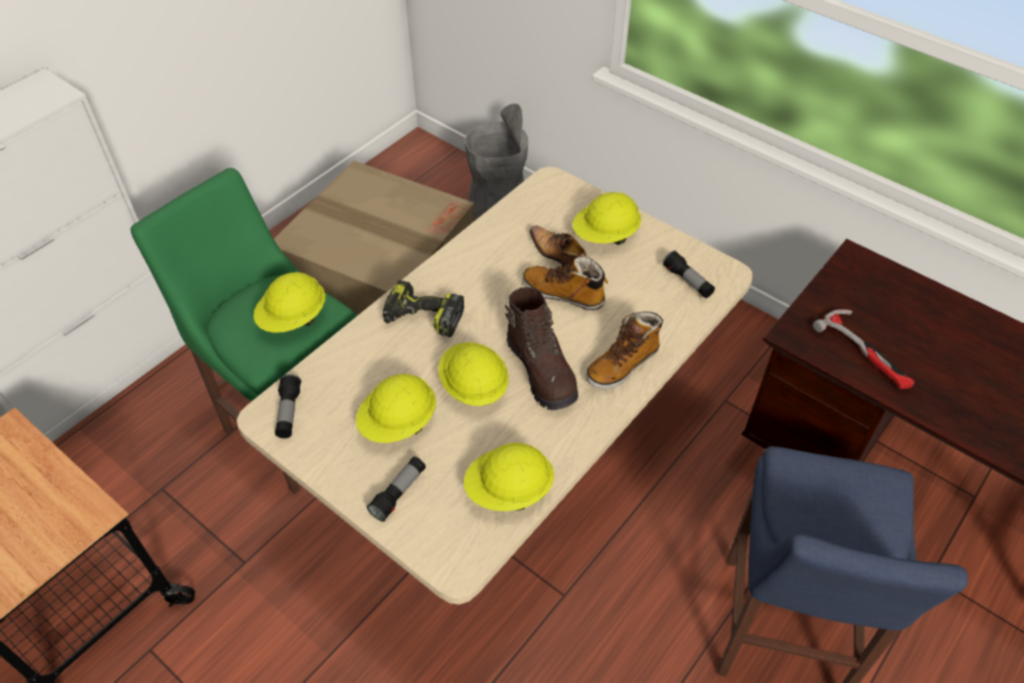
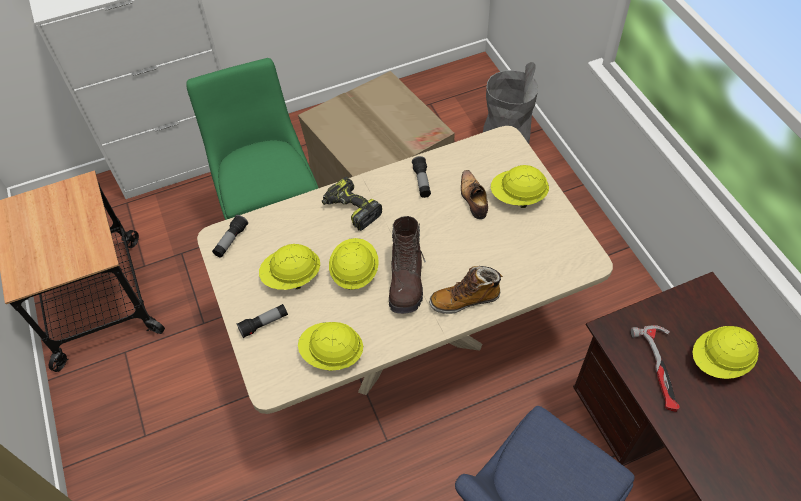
camera: 30 degrees right, 5 degrees up
(293, 319) = (273, 177): yellow hard hat -> yellow hard hat (720, 361)
(564, 294) = (458, 230): boot -> none
(687, 281) = (556, 256): flashlight -> flashlight (422, 182)

